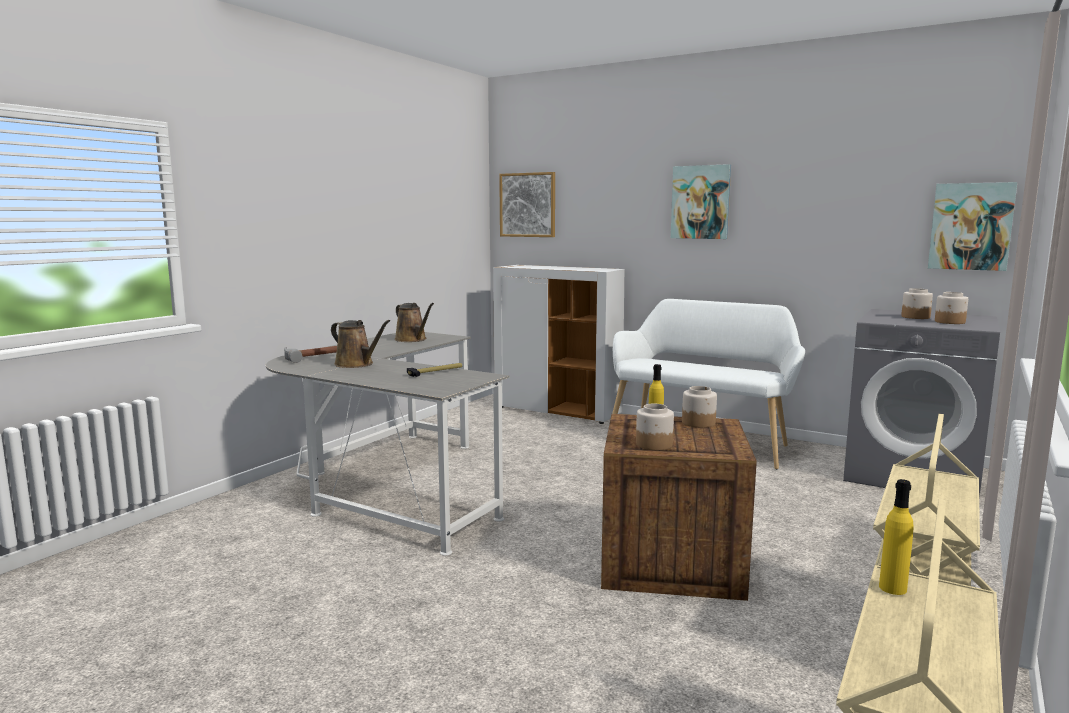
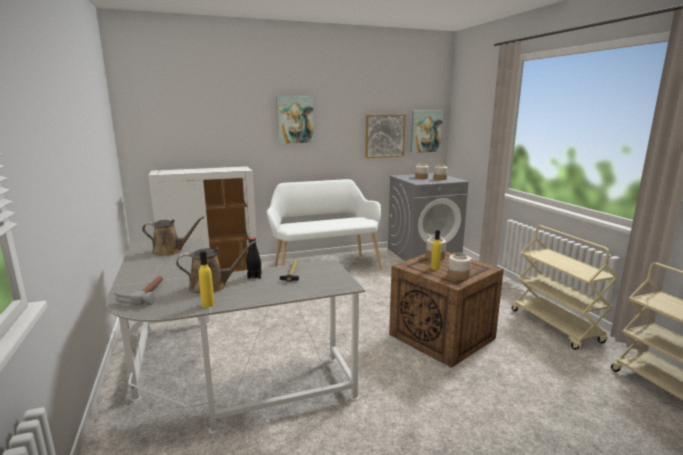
camera: 50 degrees left, 5 degrees up
(403, 367) = (254, 276): none -> black bottle
(528, 205) = (155, 122): picture -> picture (384, 136)
(892, 588) = (654, 303): yellow bottle -> yellow bottle (208, 304)

